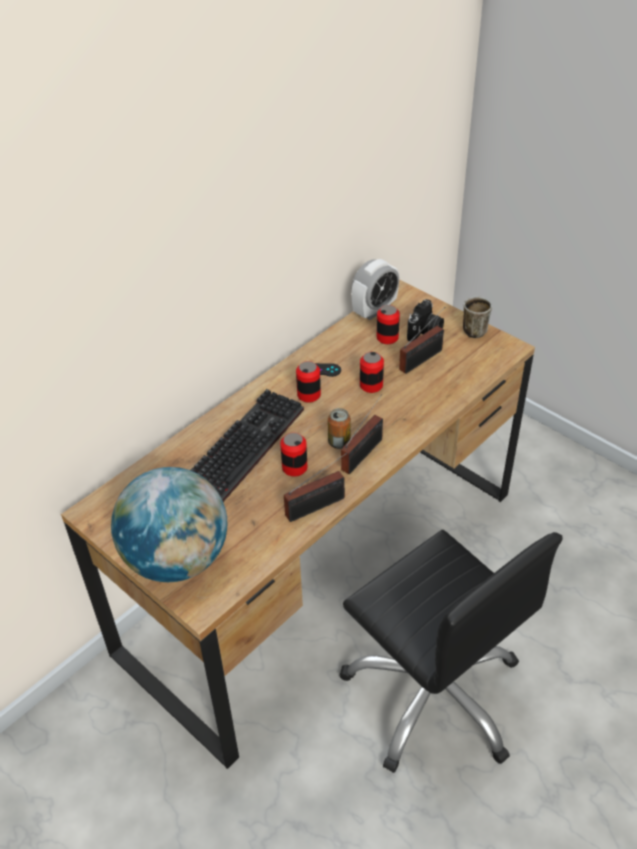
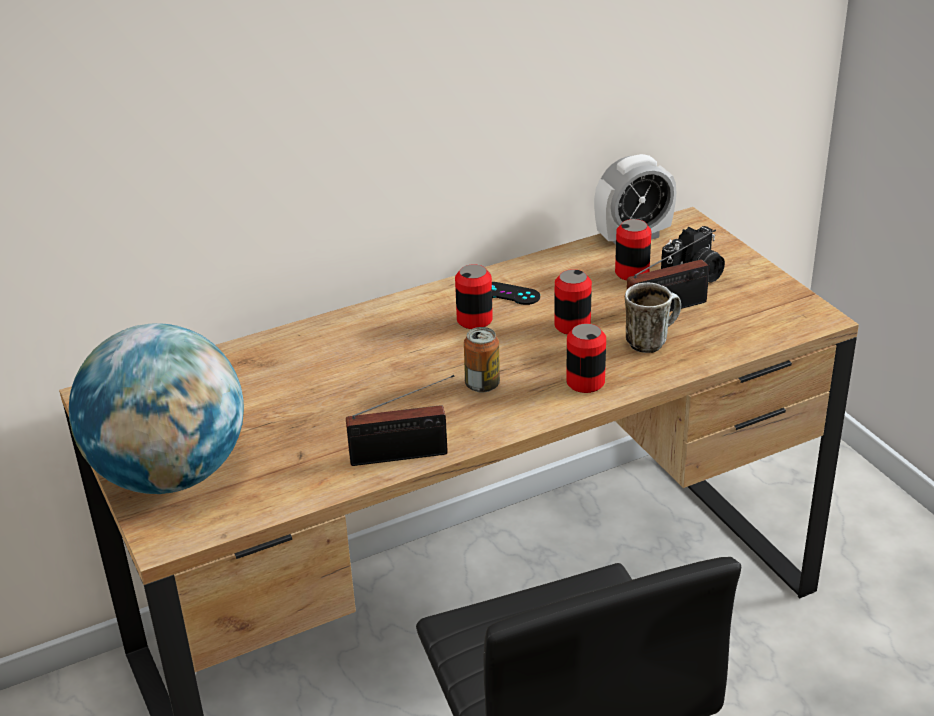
camera: 20 degrees right, 10 degrees down
(243, 445) = (345, 361): keyboard -> none
(294, 467) = (399, 402): can -> can (585, 382)
(364, 453) = (511, 405): radio -> none
(476, 329) = (775, 286): mug -> mug (650, 341)

